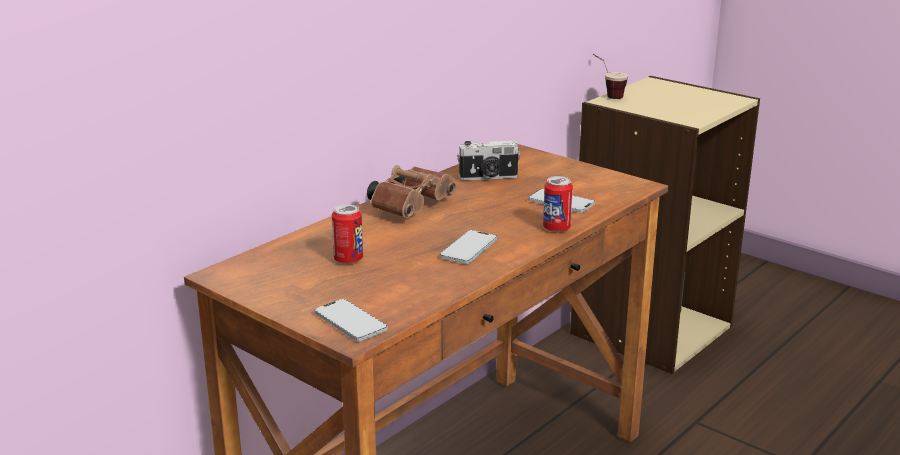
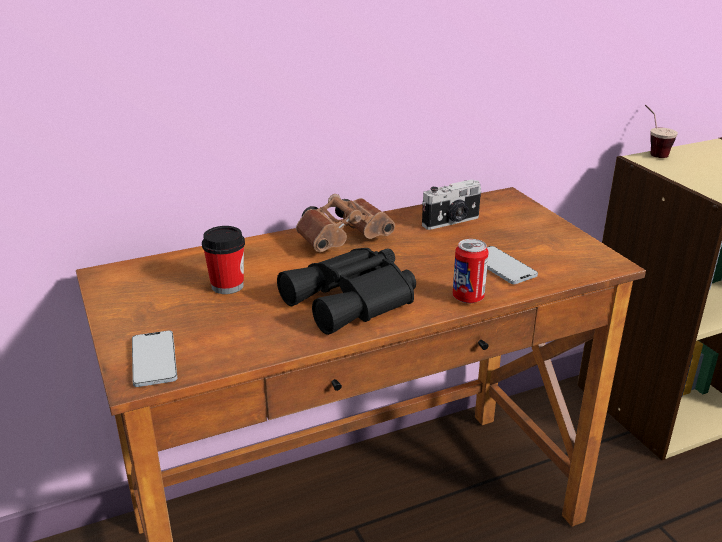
camera: 25 degrees right, 5 degrees up
(348, 260) = (227, 286): can -> cup
(468, 248) = (353, 301): phone -> black binoculars
(488, 177) = (452, 222): camera -> camera turned 45 degrees counterclockwise

